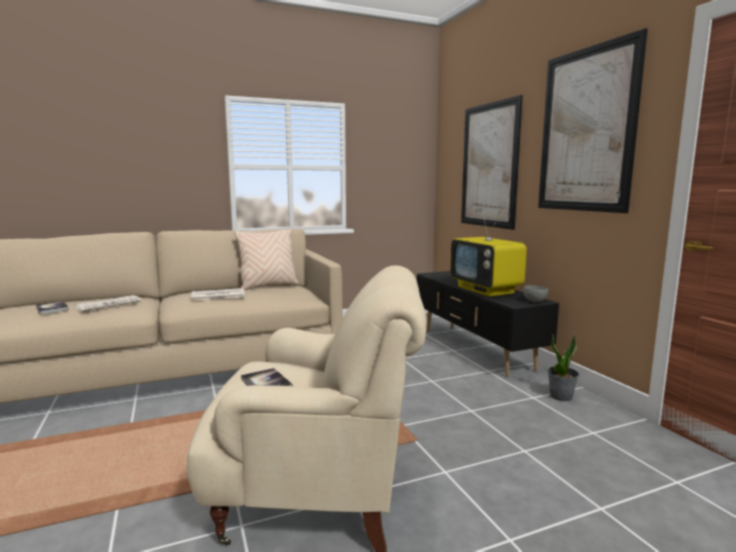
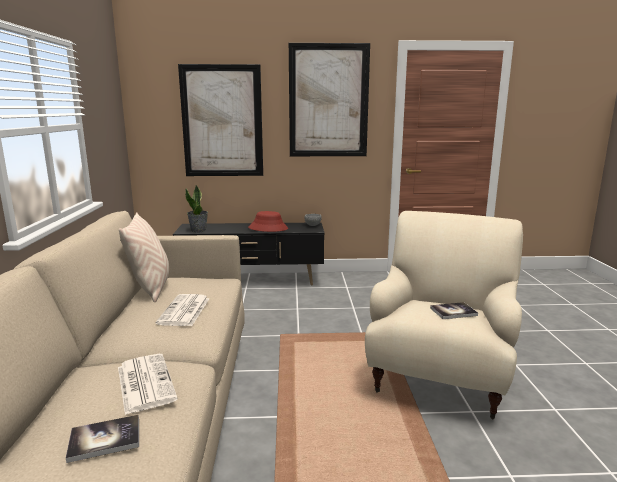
camera: 70 degrees left, 5 degrees up
(486, 290) = (268, 228): television -> red hat
(561, 396) = (350, 280): potted plant -> potted plant (198, 230)

